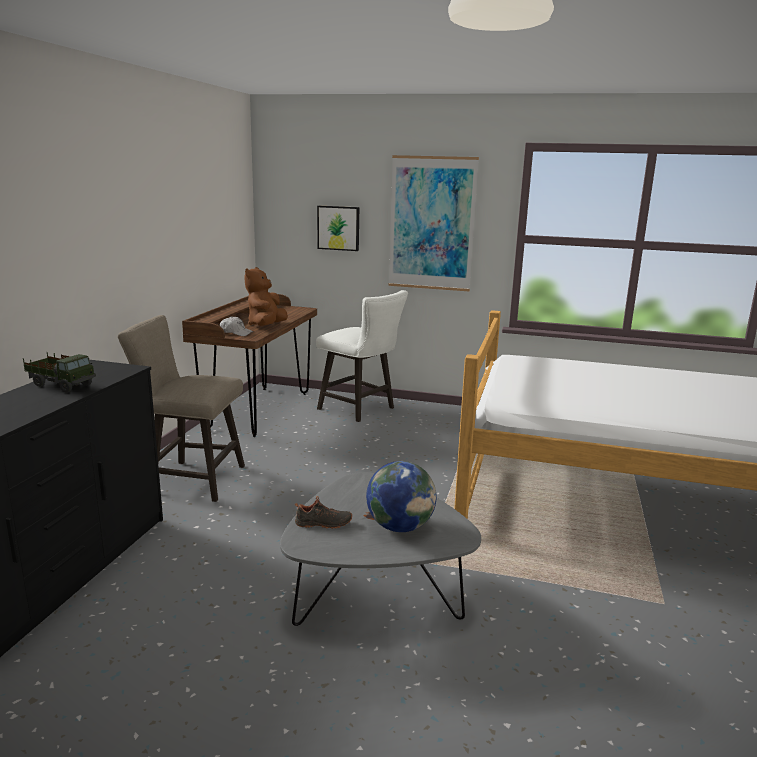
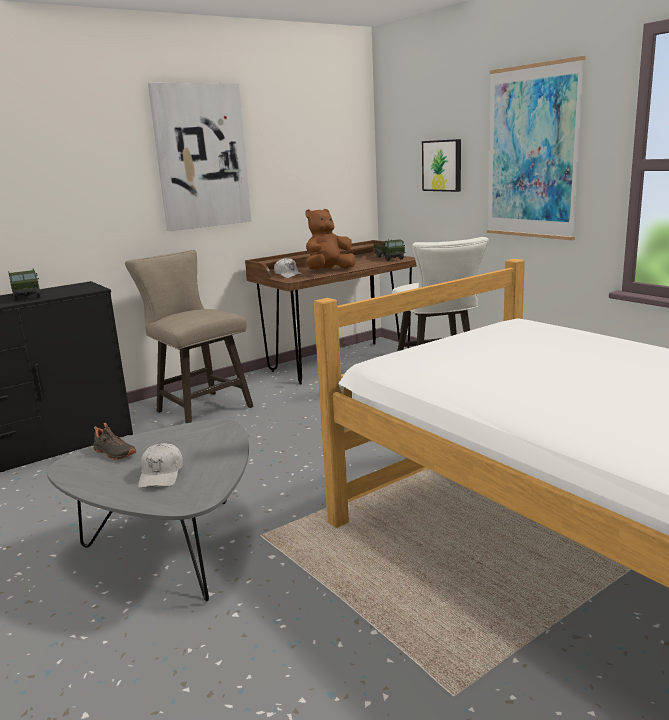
camera: 40 degrees right, 0 degrees up
(149, 216) = (201, 157): none -> picture
(290, 309) = (389, 258): none -> toy truck
(400, 527) = (161, 474): globe -> white cap

